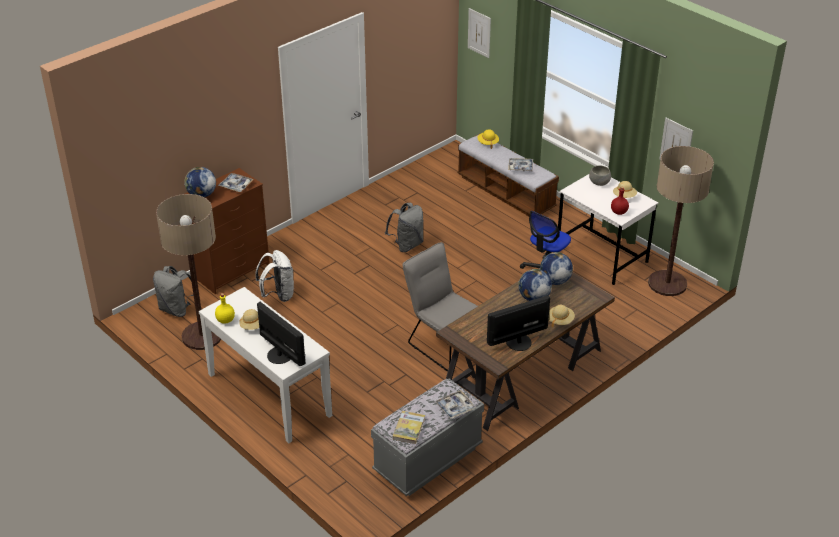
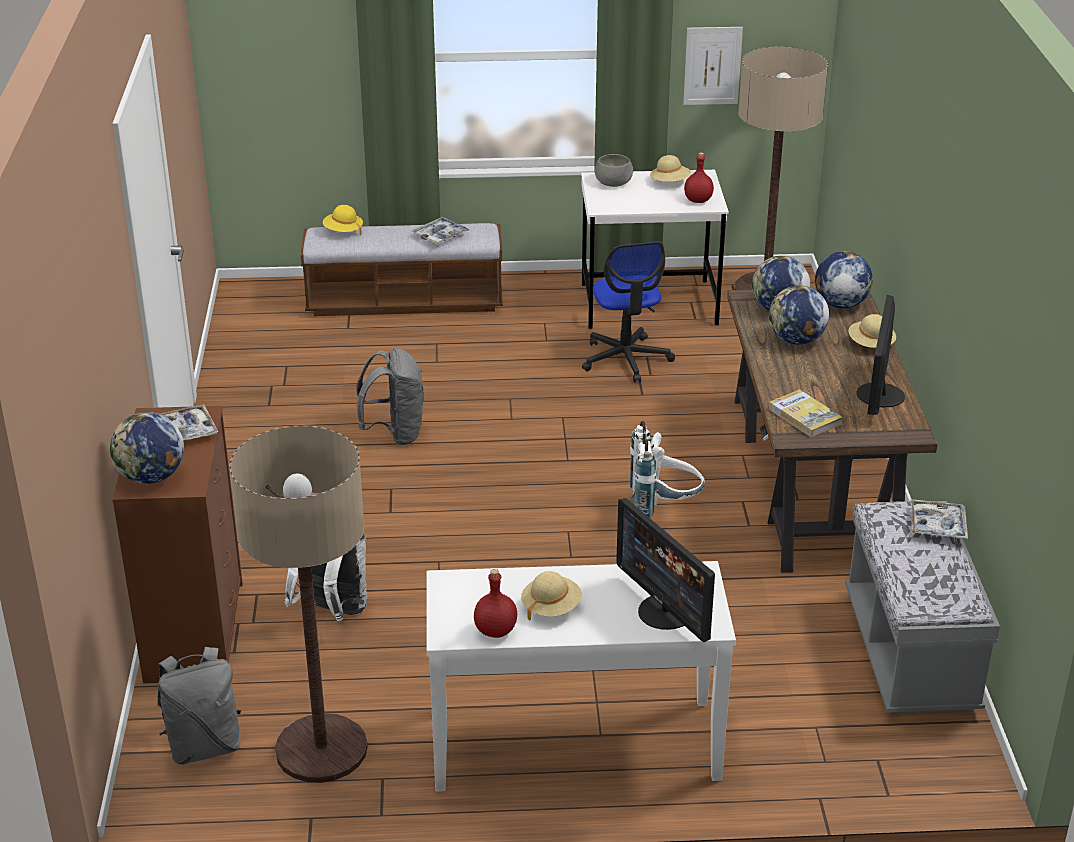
camera: 50 degrees left, 5 degrees down
(225, 320) = (495, 630): yellow bottle -> red bottle
(280, 354) = (665, 612): monitor -> monitor turned 120 degrees counterclockwise
(409, 429) = (944, 589): book -> book (804, 416)
(443, 343) = (663, 511): grey chair -> white backpack
(479, 33) = (250, 46): picture -> none
(585, 296) = (840, 304): none -> globe

